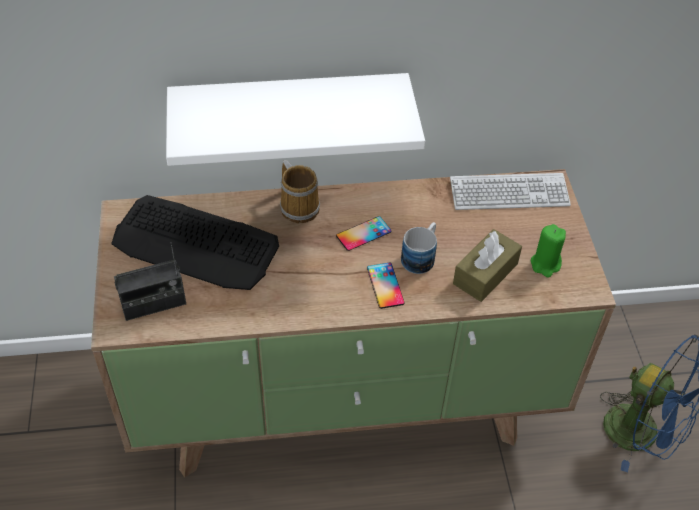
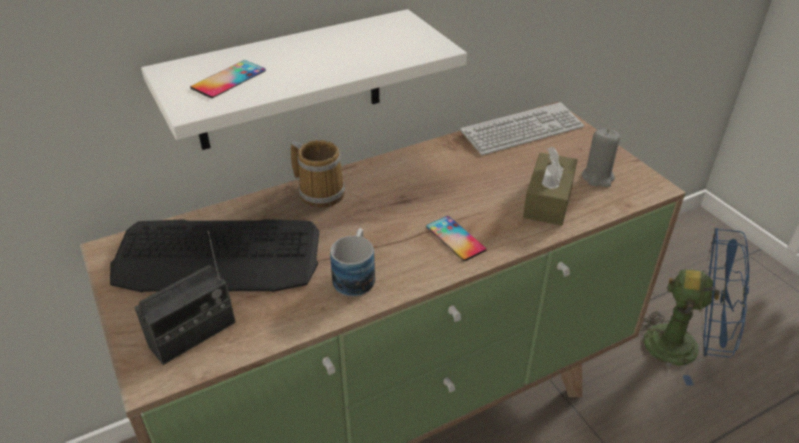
camera: 20 degrees left, 10 degrees down
(363, 233) = (403, 198): phone -> phone (228, 79)
(421, 256) = (475, 202): mug -> mug (356, 275)
(545, 264) = (598, 177): green candle -> grey candle

